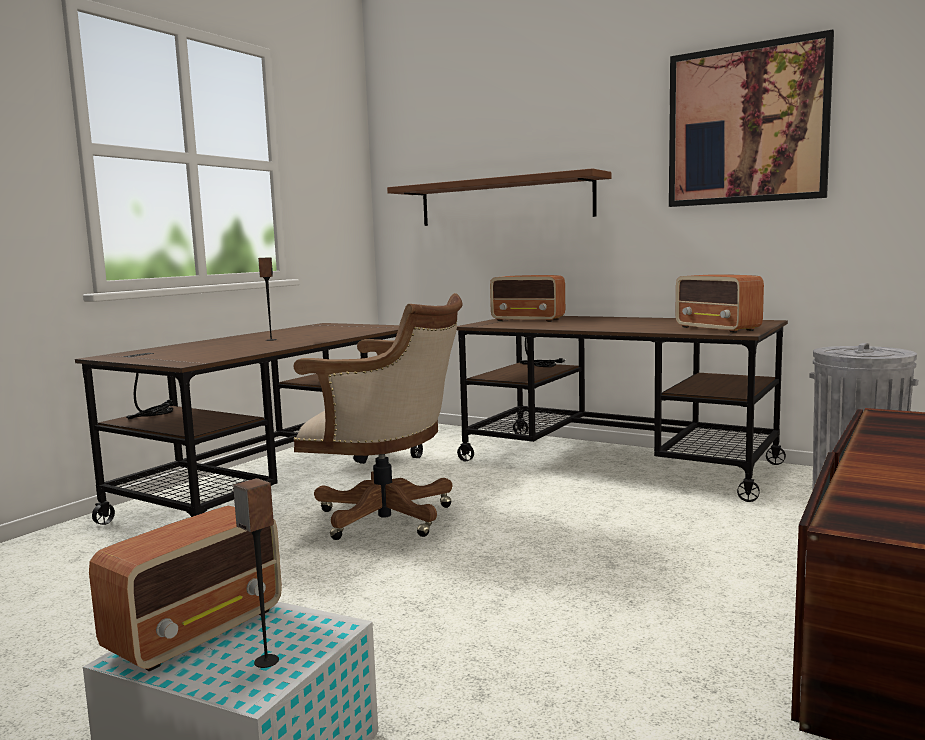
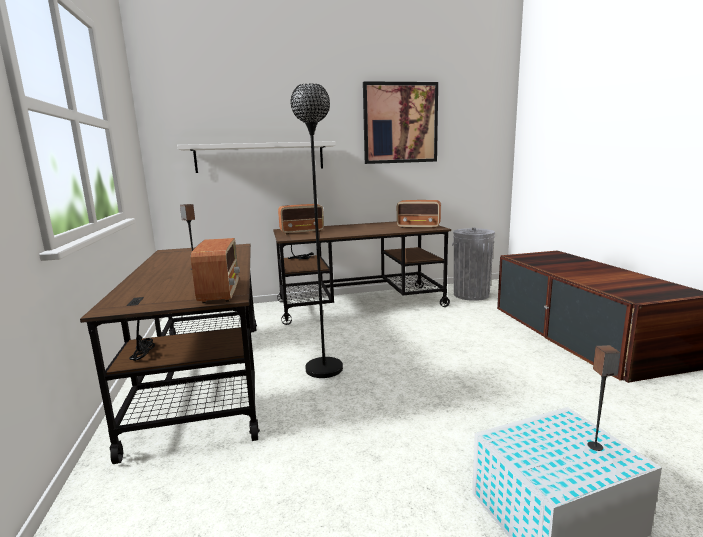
camera: 45 degrees left, 5 degrees up
(199, 631) = (536, 455): radio -> radio (220, 292)
(391, 518) = (324, 369): office chair -> black floor lamp
(504, 201) = (260, 157): brown shelf -> white shelf

